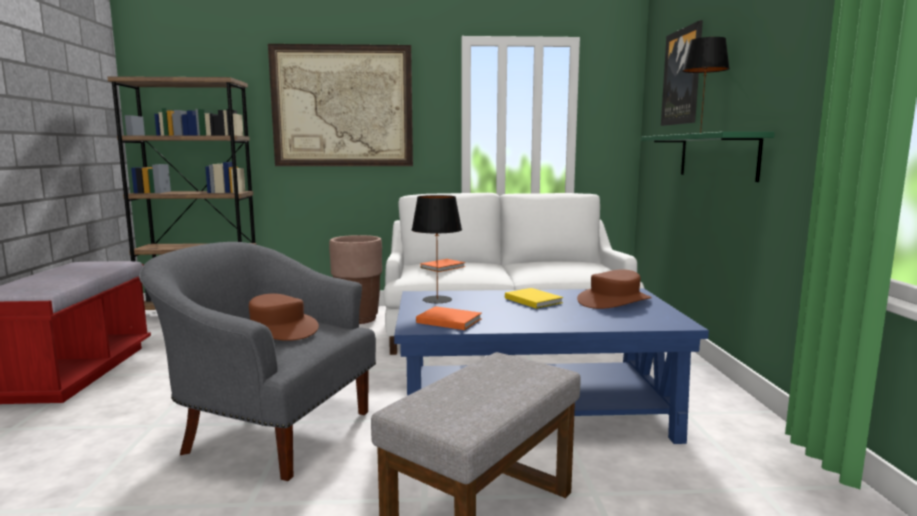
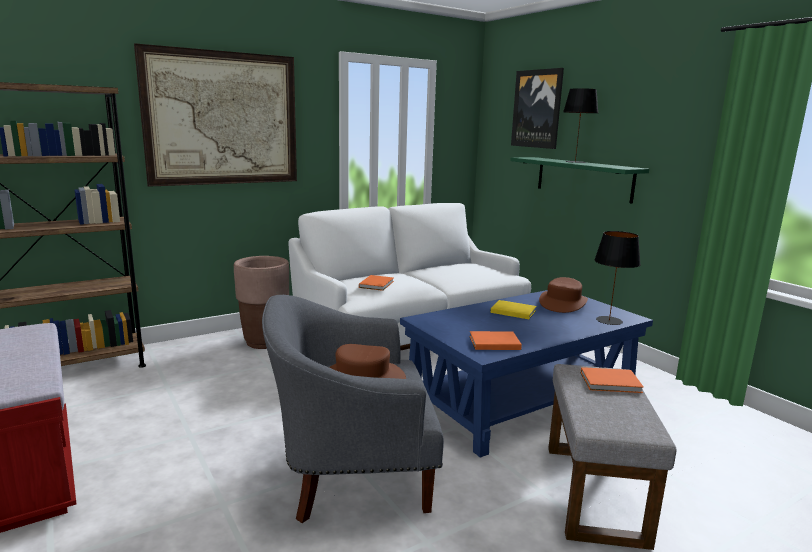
camera: 30 degrees left, 5 degrees up
(437, 300) = (446, 322): black table lamp -> black table lamp (609, 320)
(521, 378) = (612, 383): none -> orange book

